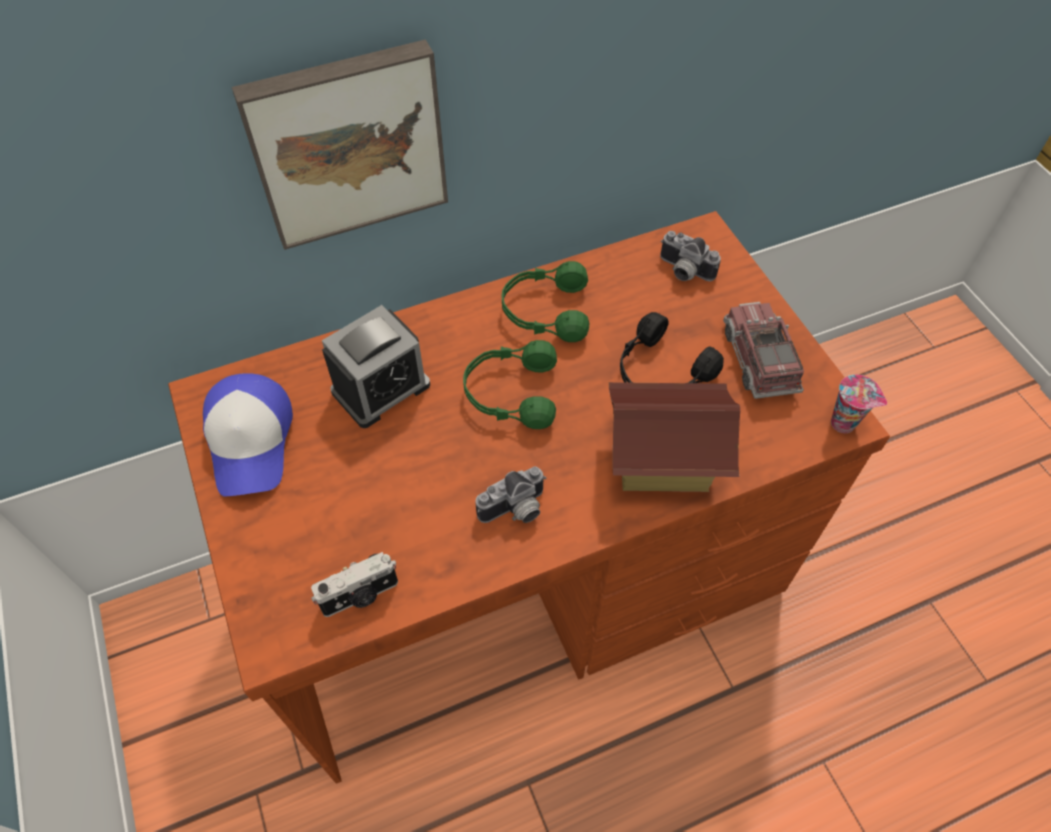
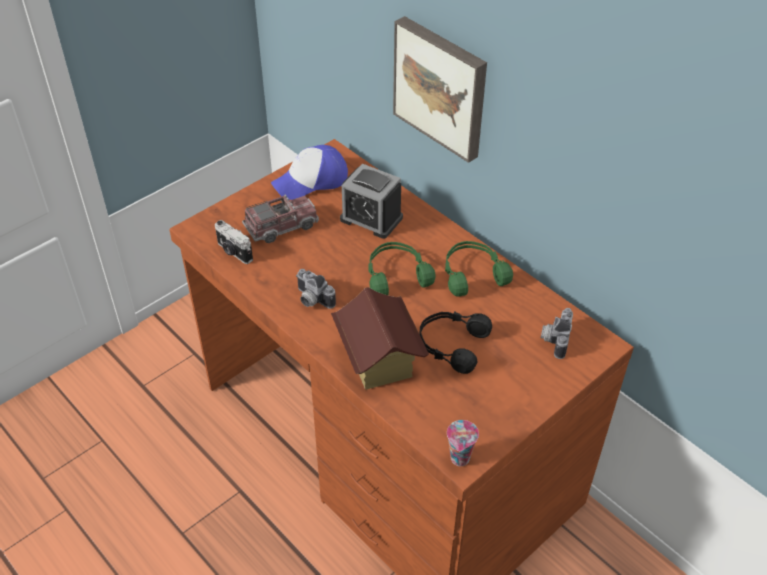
camera: 70 degrees right, 10 degrees down
(759, 360) = (493, 398): toy truck -> toy truck (281, 226)

